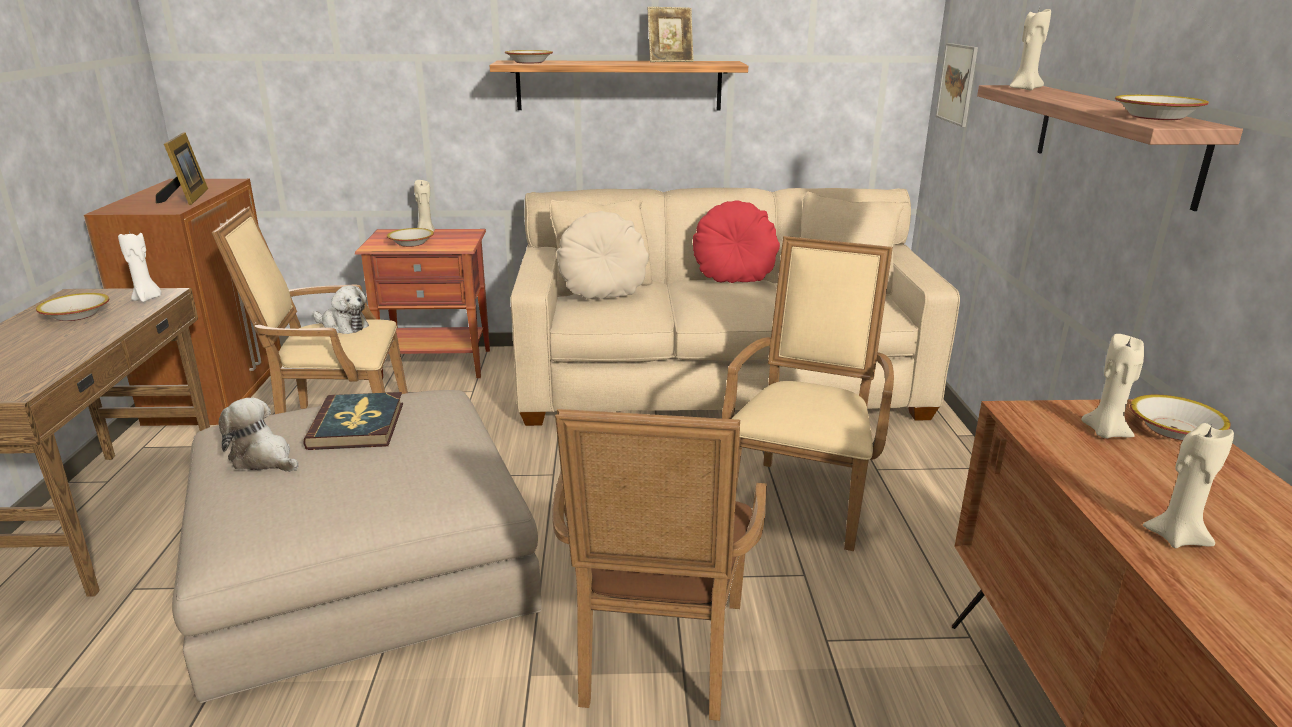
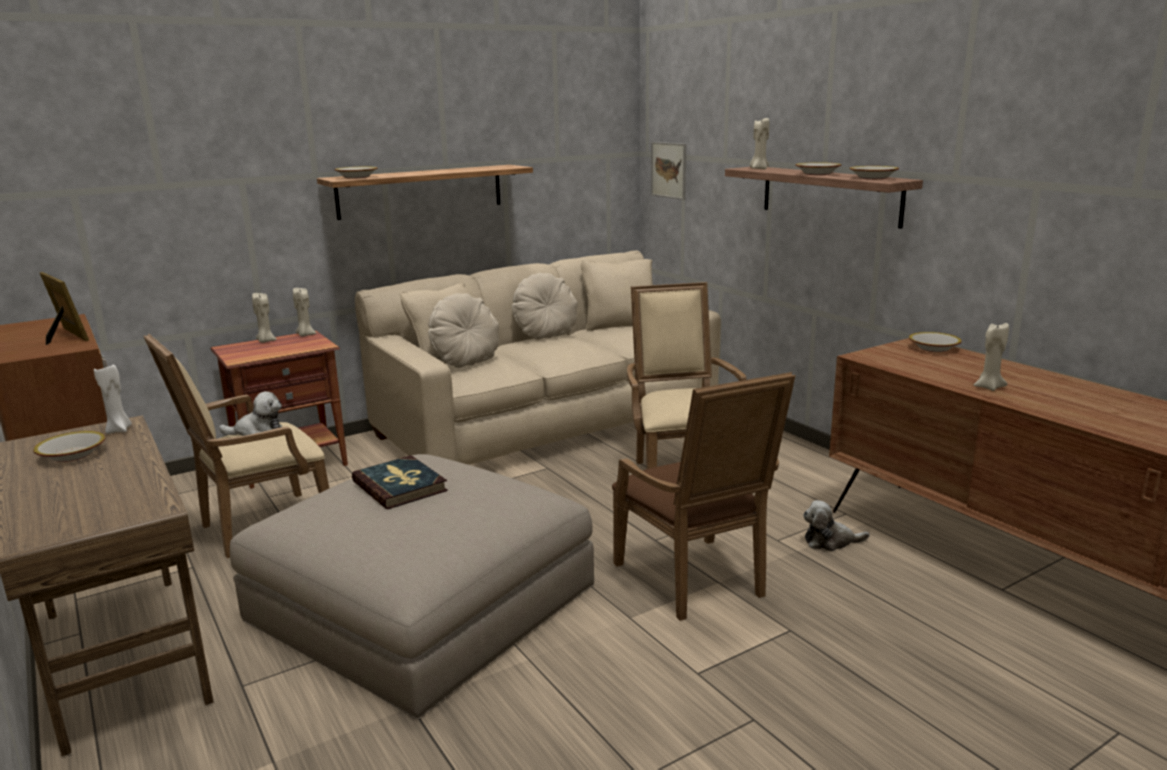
camera: 30 degrees left, 5 degrees down
(264, 459) = (358, 525): plush toy -> plush toy (830, 541)
(411, 243) = (270, 351): bowl -> bowl (817, 174)
(670, 61) = (464, 168): picture frame -> none
(734, 280) = (545, 336): red pillow -> beige pillow
(1105, 433) = (909, 356): beige candle -> beige candle (305, 335)

